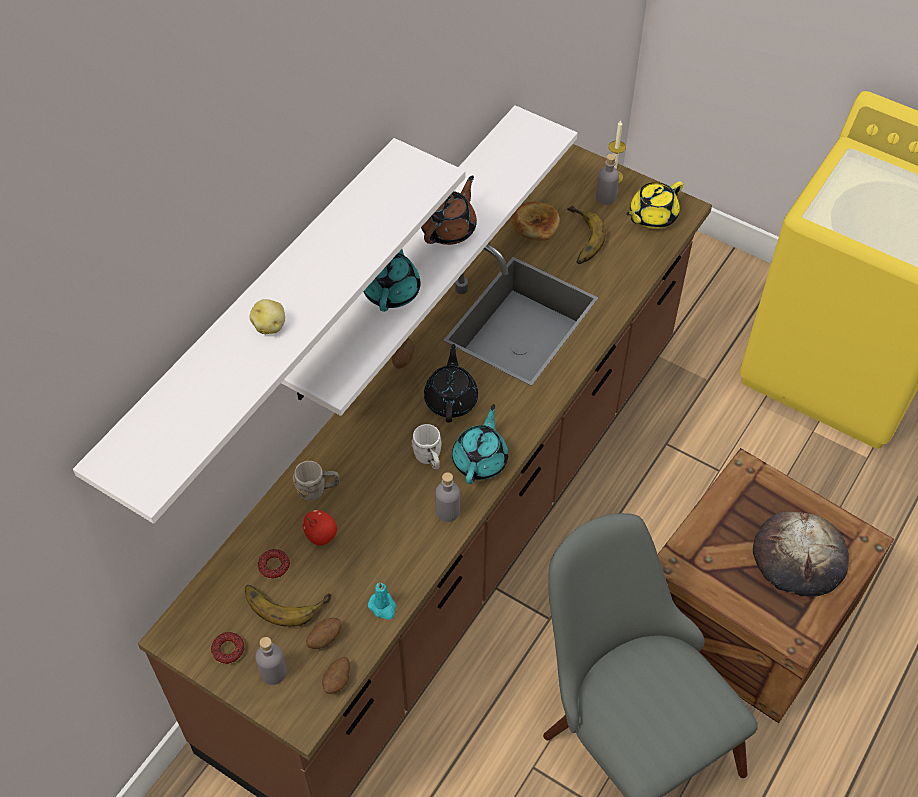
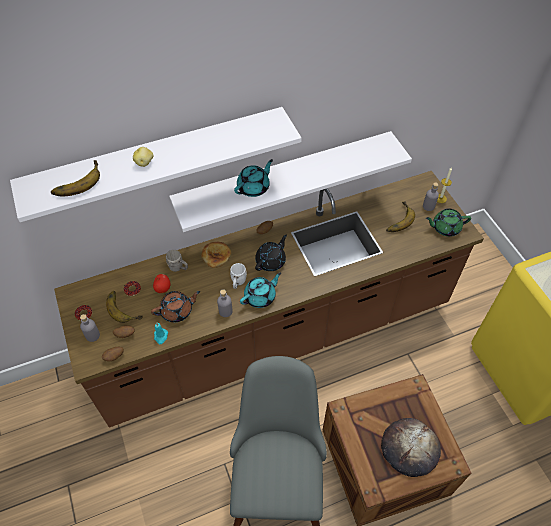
camera: 35 degrees right, 0 degrees up
(190, 411) = (76, 181): none -> banana
(449, 229) = (306, 173): brown teapot -> brown teapot (177, 311)
(535, 224) = (381, 201): bread -> bread (216, 255)
(652, 216) = (445, 228): yellow teapot -> green teapot

